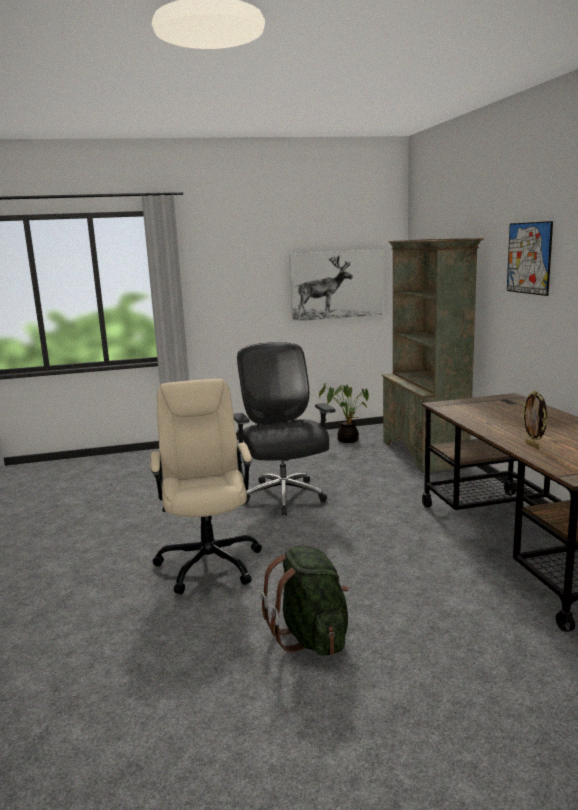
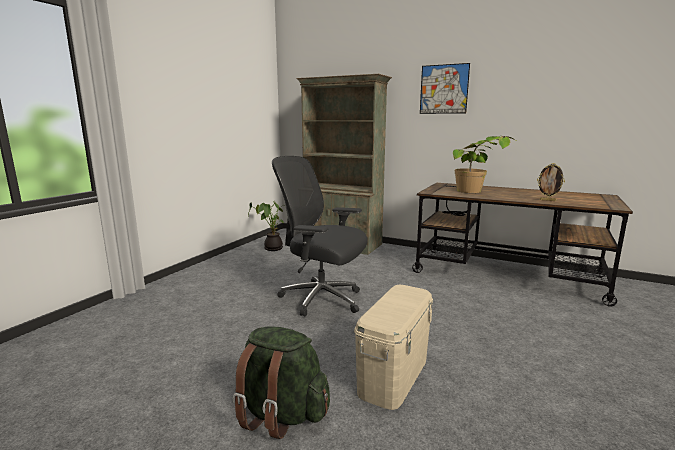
camera: 50 degrees left, 0 degrees up
(208, 562) = (393, 375): beige office chair -> beige storage box
(311, 637) = (572, 381): green backpack -> green backpack (281, 414)
(337, 285) = (240, 116): picture -> none
(489, 417) = (476, 193): none -> potted plant

